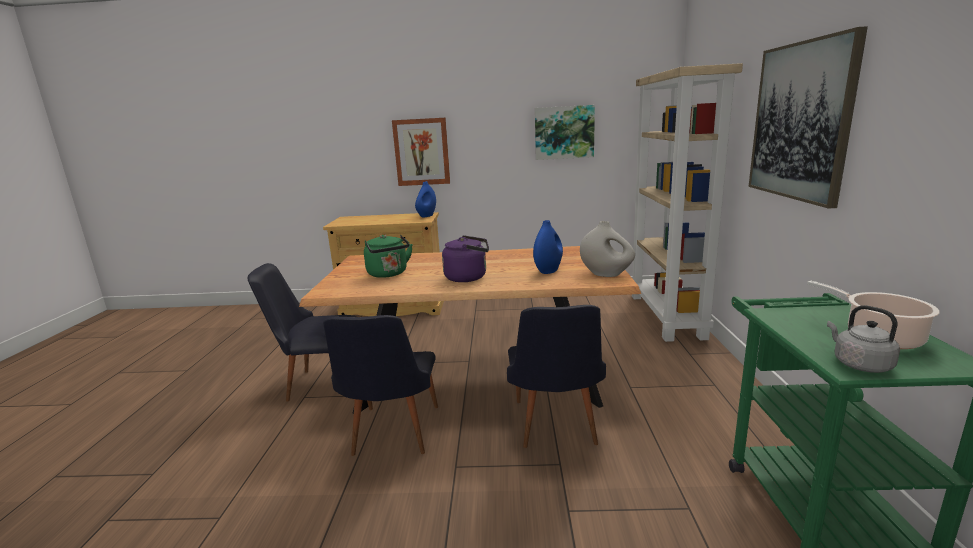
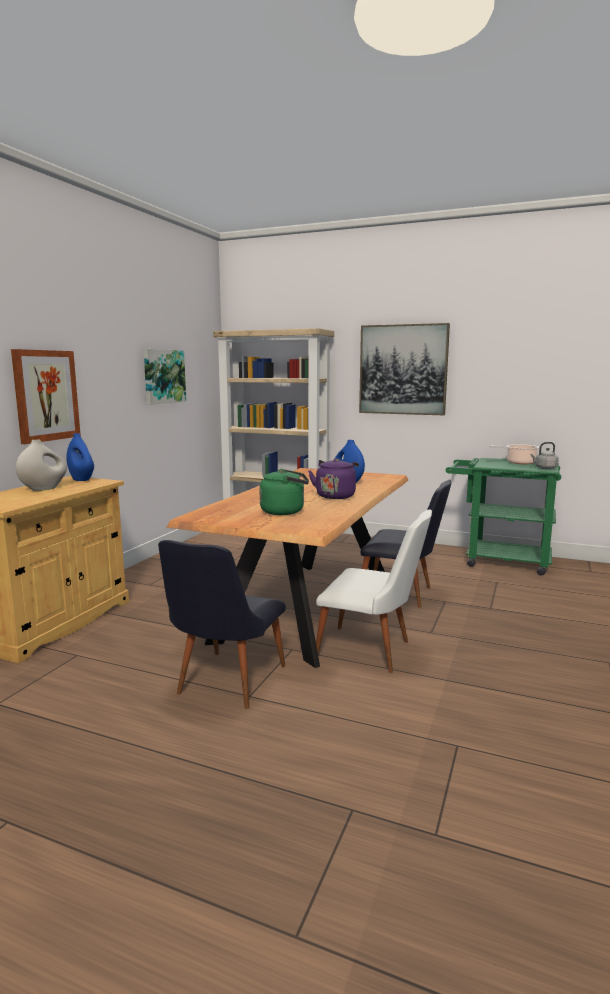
camera: 70 degrees left, 5 degrees down
(392, 436) = (372, 652): black chair -> white chair
(606, 274) = (375, 475): white vase -> white vase (44, 488)

